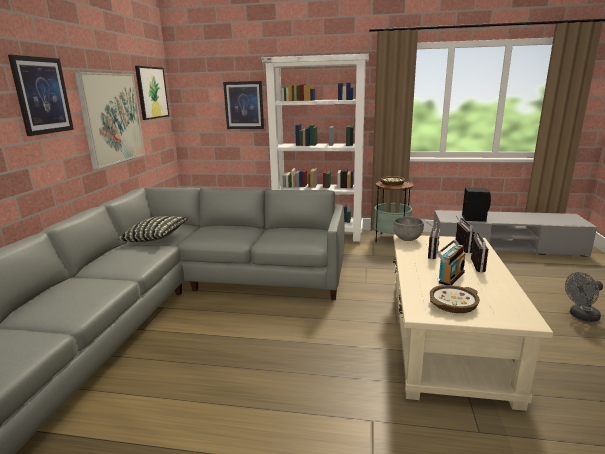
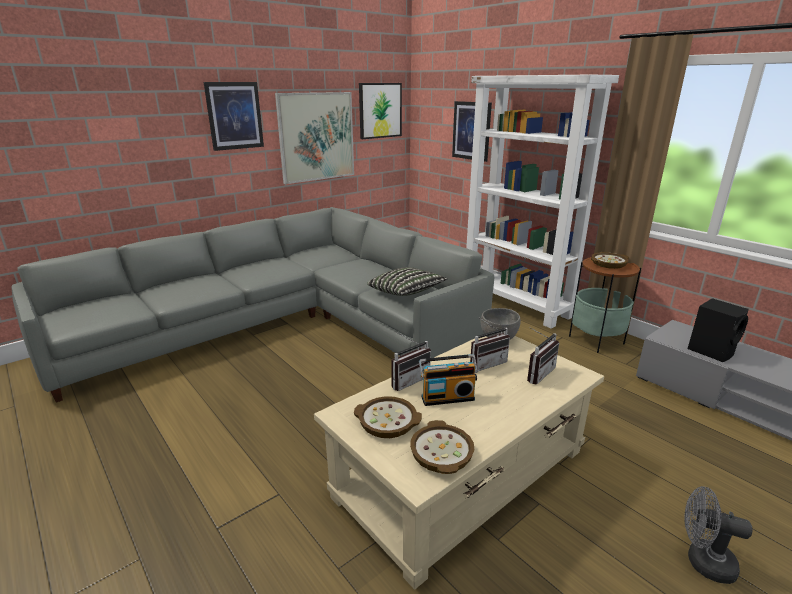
camera: 40 degrees right, 5 degrees up
(156, 238) = (308, 259): pillow -> pillow (406, 293)
(473, 265) = (503, 398): radio -> radio (408, 380)
(508, 303) = (441, 454): none -> bowl

